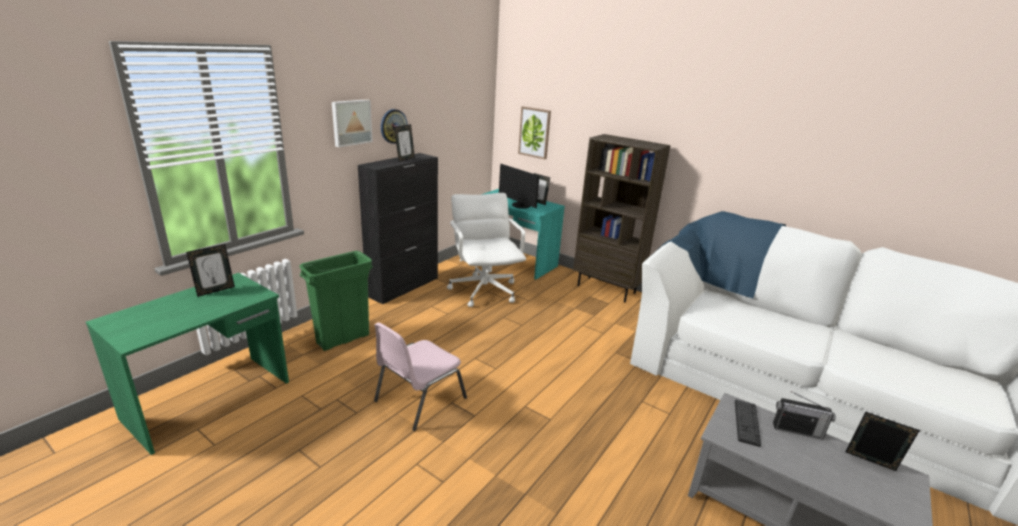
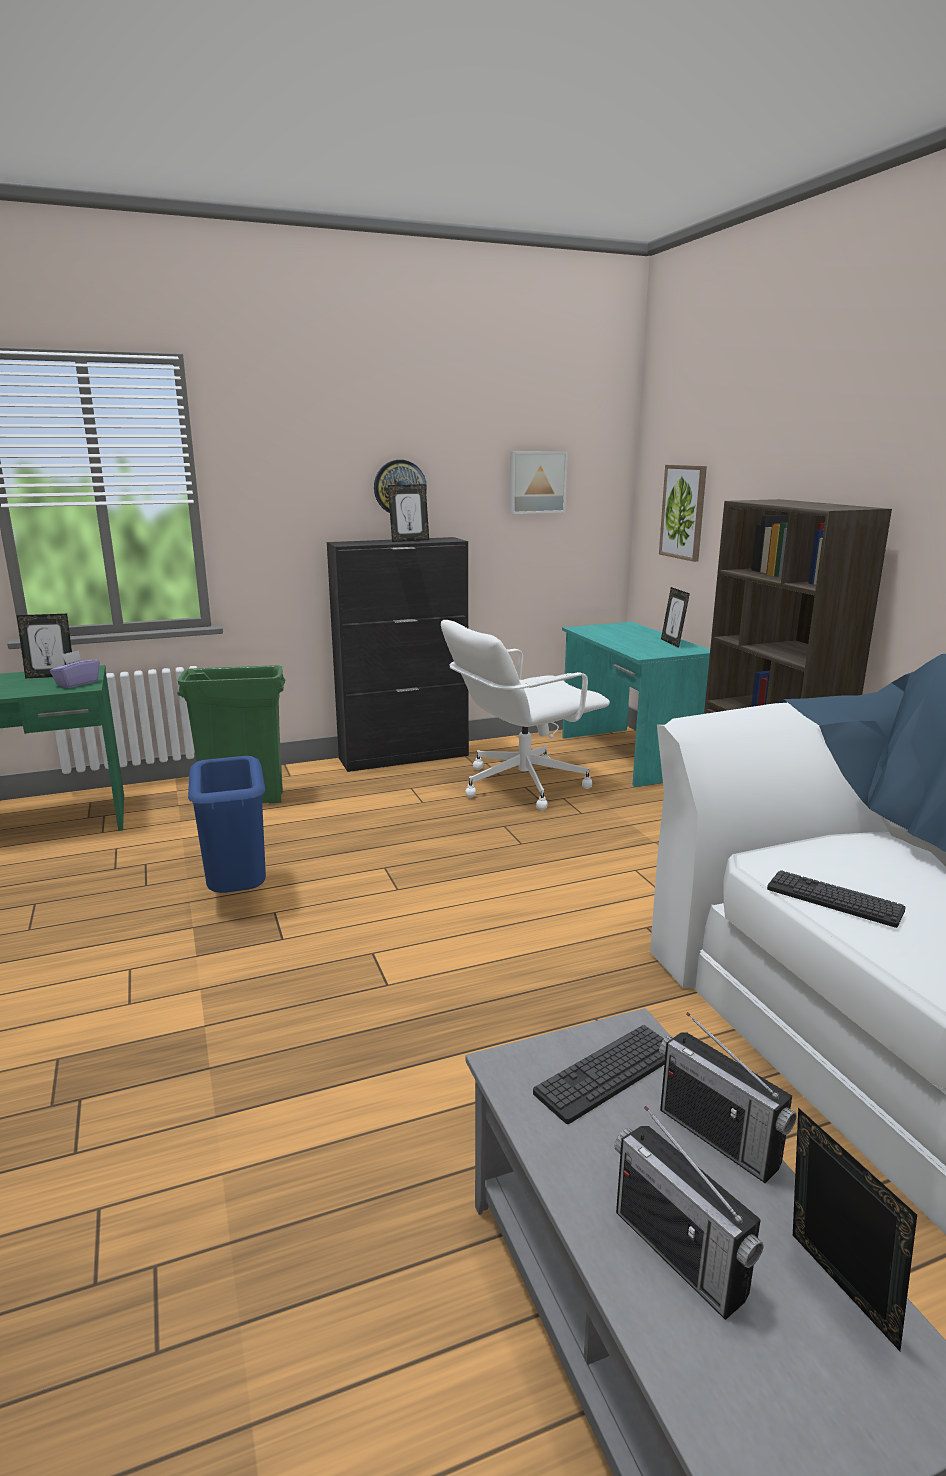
camera: 35 degrees right, 5 degrees down
(250, 293) = (77, 683): none -> purple tissue box
(351, 122) = (317, 474): picture -> picture (536, 482)
(418, 399) = (237, 895): pink chair -> blue trash can
(484, 290) = (521, 785): white office chair -> white office chair turned 135 degrees counterclockwise
(519, 206) = (625, 644): monitor -> none
(734, 326) = (834, 899): none -> keyboard
(832, 472) = (679, 1253): none -> radio

